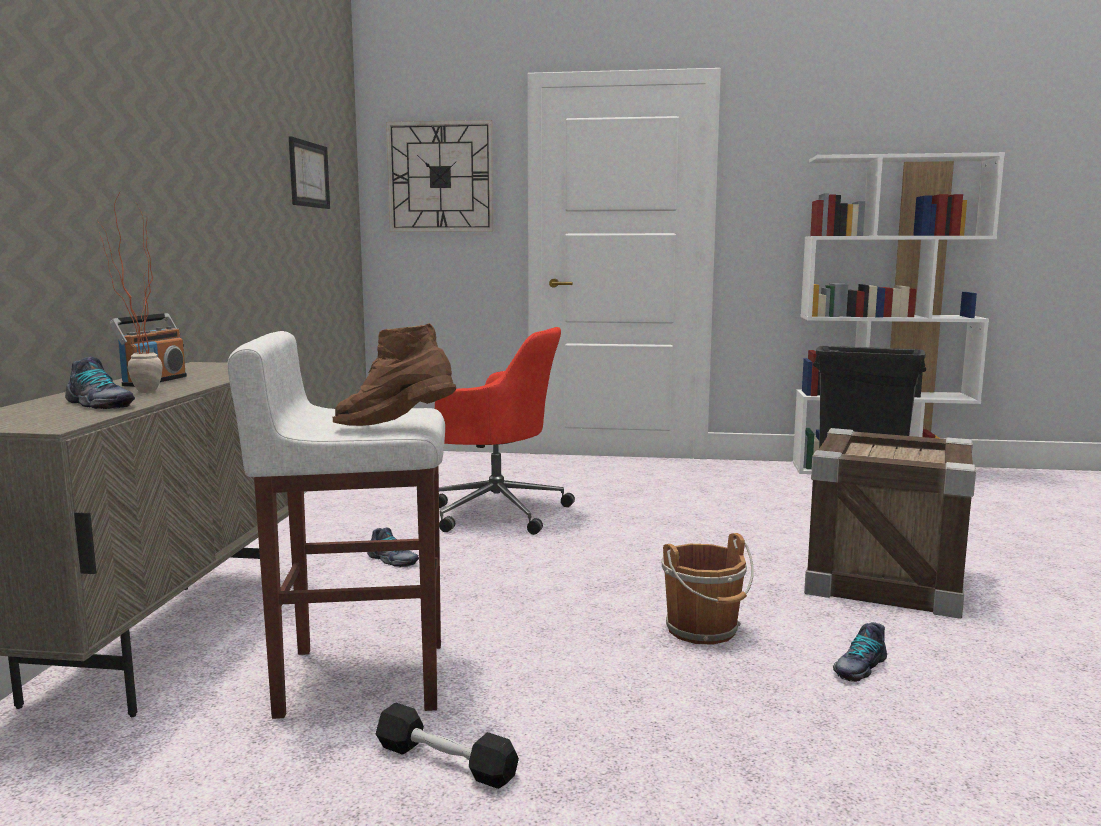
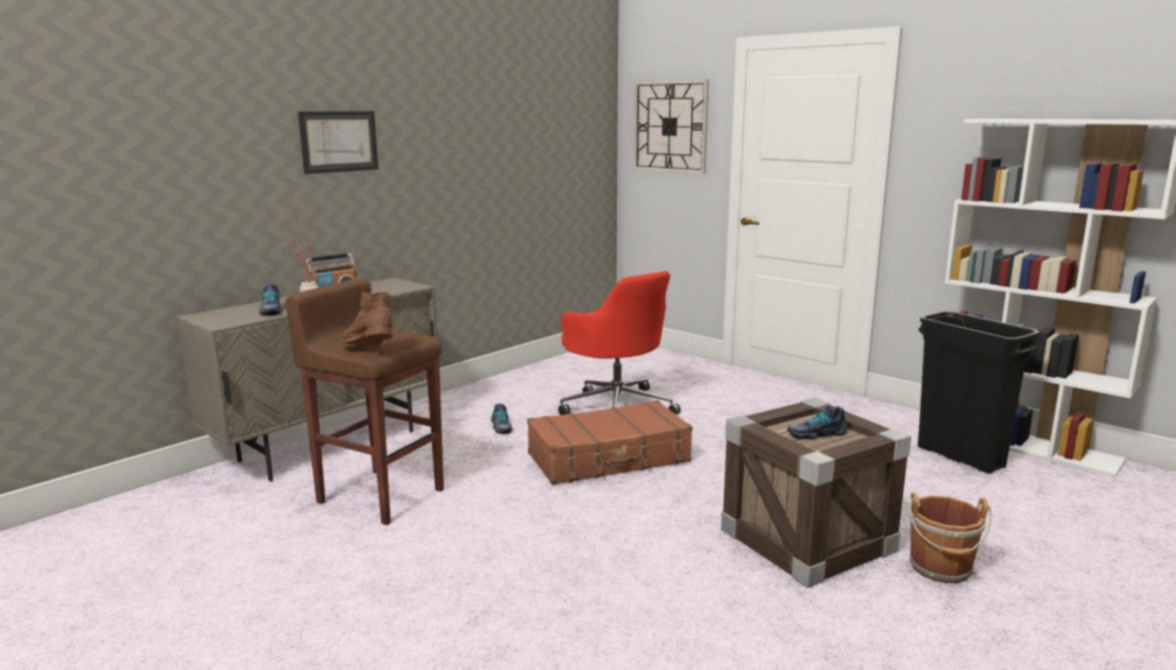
camera: 35 degrees right, 5 degrees up
(308, 174) = (545, 134): picture -> picture (339, 141)
(360, 678) = (380, 495): white stool -> brown stool
(445, 762) = (351, 552): black dumbbell -> none
(578, 560) = (609, 458): none -> brown suitcase
(704, 631) = (602, 531): brown bucket -> brown bucket (941, 569)
(859, 667) = (656, 590): shoe -> shoe (816, 434)

